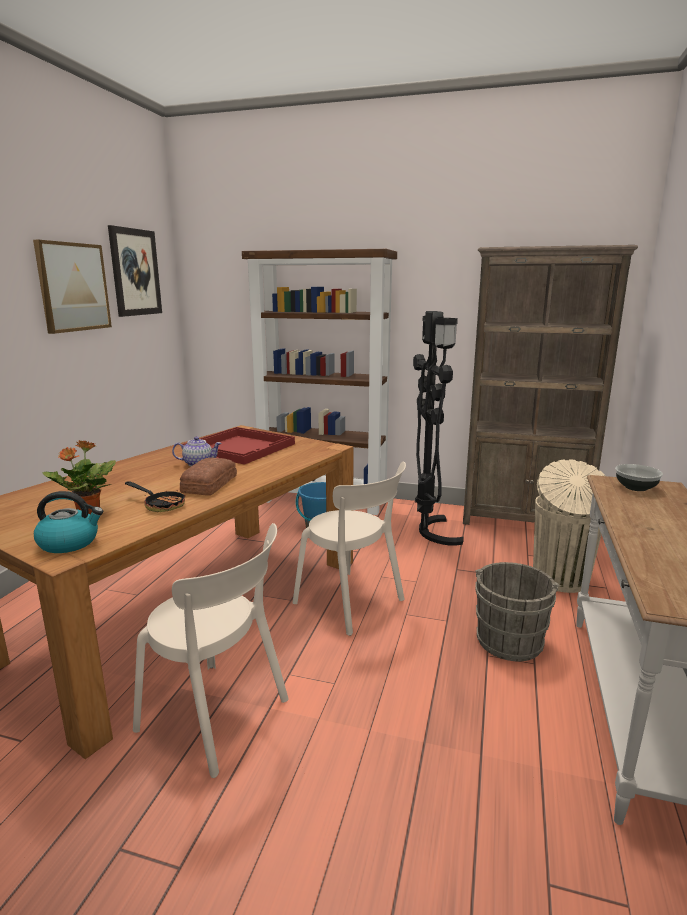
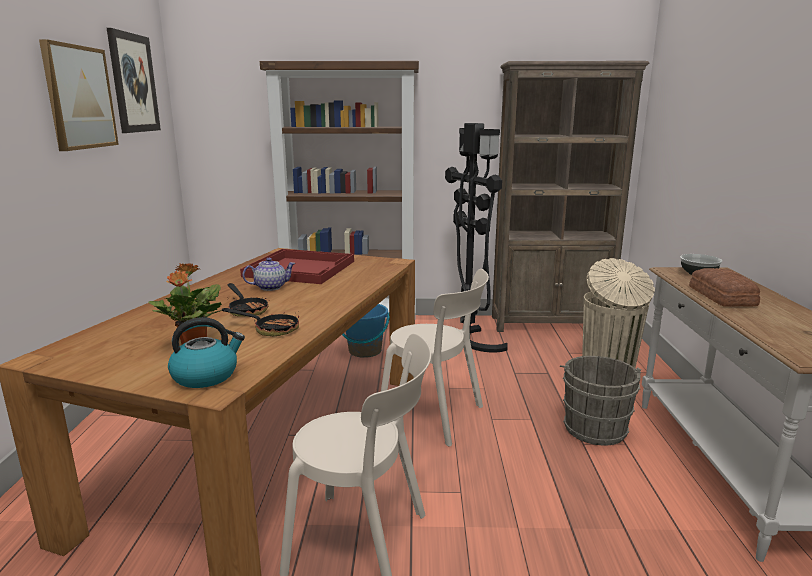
camera: 15 degrees left, 0 degrees up
(158, 484) = (246, 310): none -> frying pan
(208, 484) = (302, 306): bread -> bread (721, 296)

